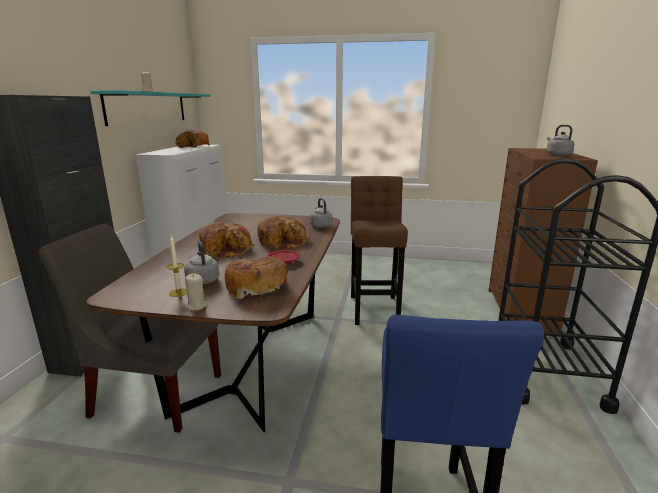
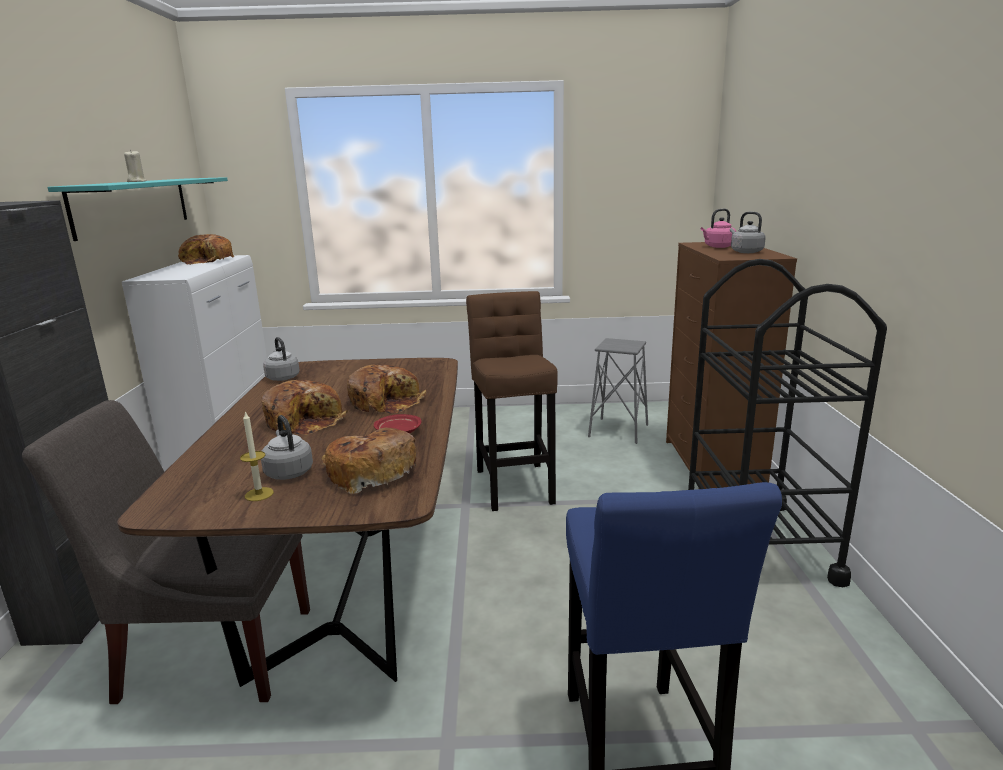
camera: 10 degrees left, 0 degrees up
(196, 306) = (294, 511): beige candle -> none
(320, 225) = (432, 372): grey kettle -> grey kettle (282, 377)
(455, 280) = (618, 431): none -> grey stool
(537, 151) = (717, 247): none -> pink kettle

